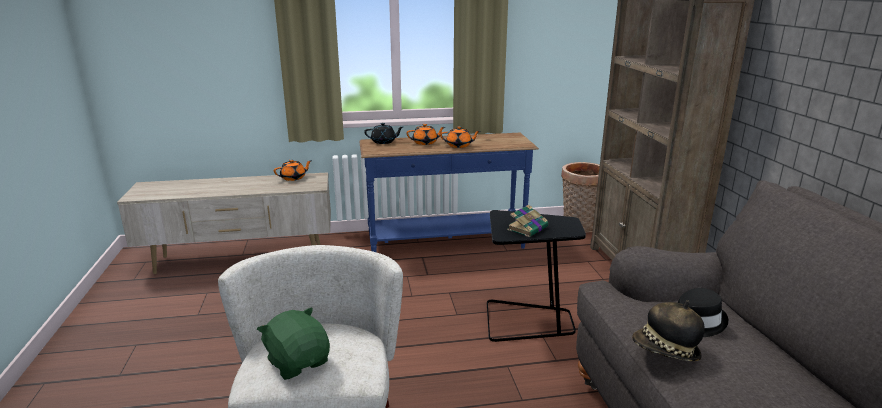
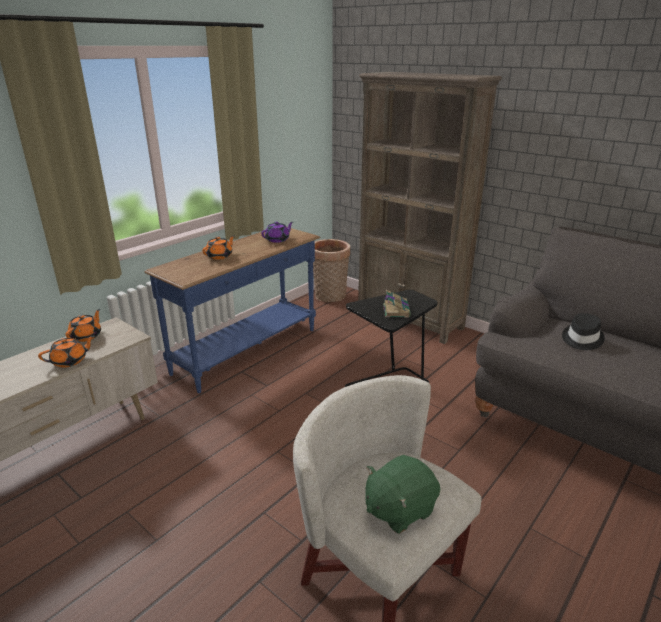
camera: 40 degrees left, 5 degrees up
(298, 362) = (399, 509): green plush toy -> green plush toy turned 45 degrees counterclockwise
(384, 142) = (177, 266): black teapot -> none
(459, 145) = (256, 251): orange teapot -> orange teapot (70, 361)
(494, 142) = (278, 240): none -> purple teapot
(665, 351) = (600, 365): hat -> none

